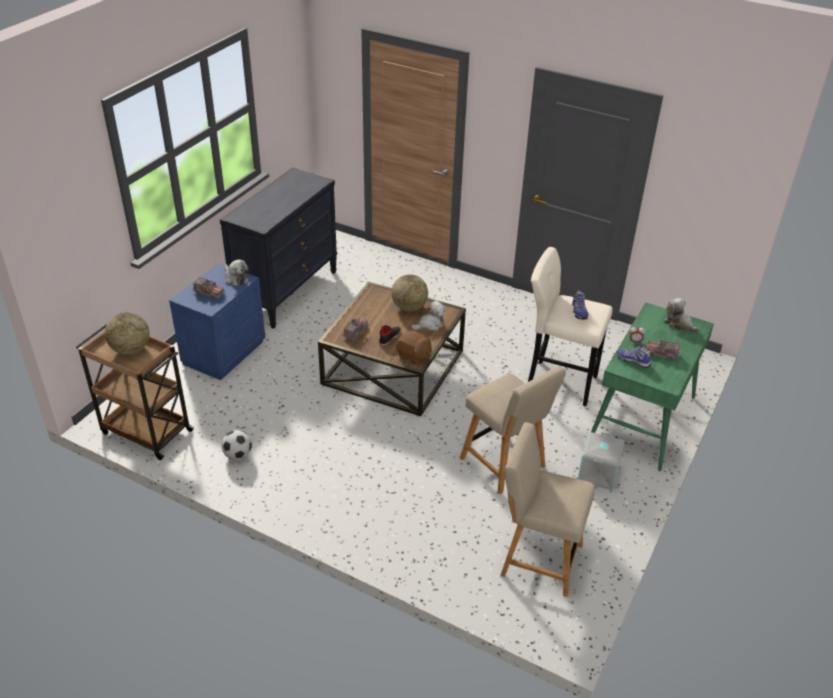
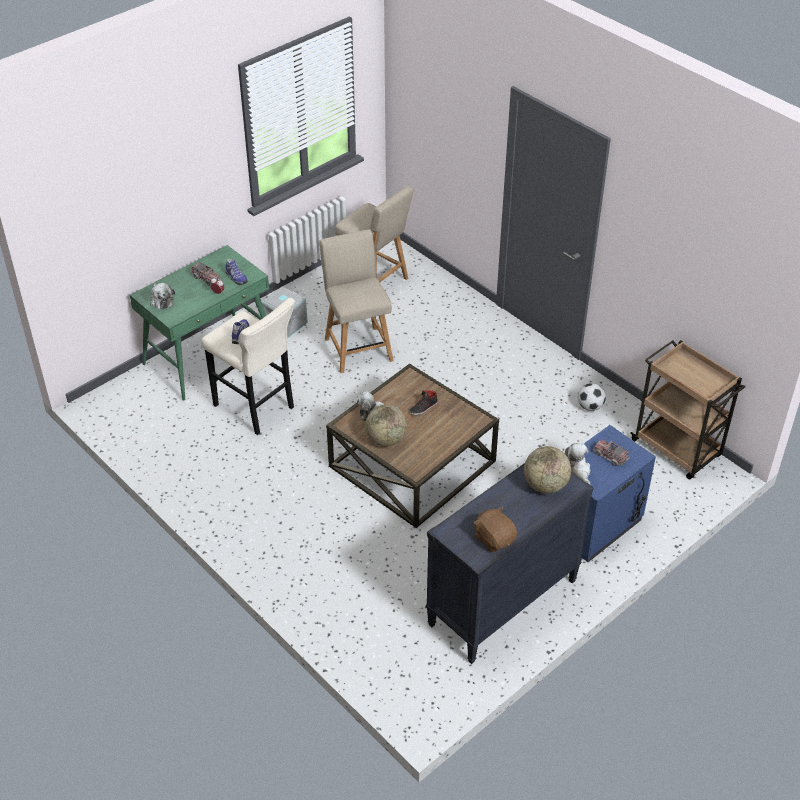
camera: 160 degrees left, 5 degrees up
(130, 349) = (691, 377): globe -> globe (545, 485)
(355, 332) = (456, 421): toy truck -> none
(414, 356) = (409, 382): brown plush toy -> brown plush toy (494, 539)

